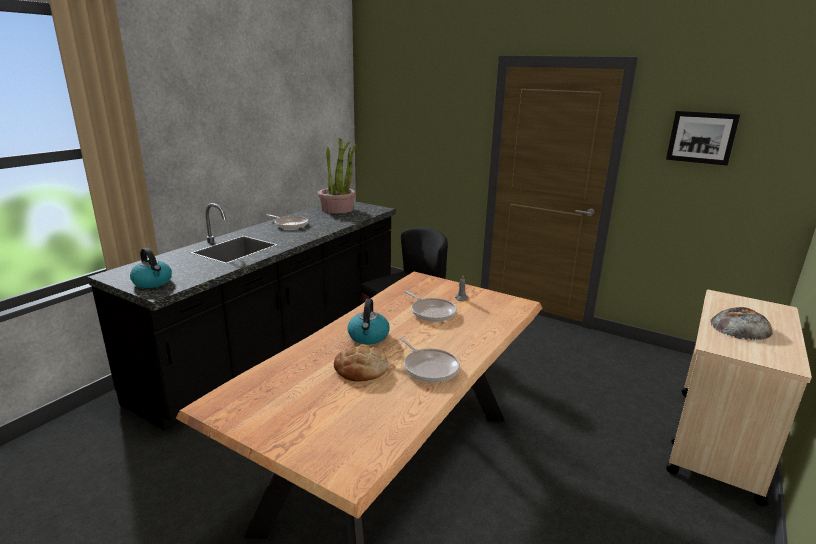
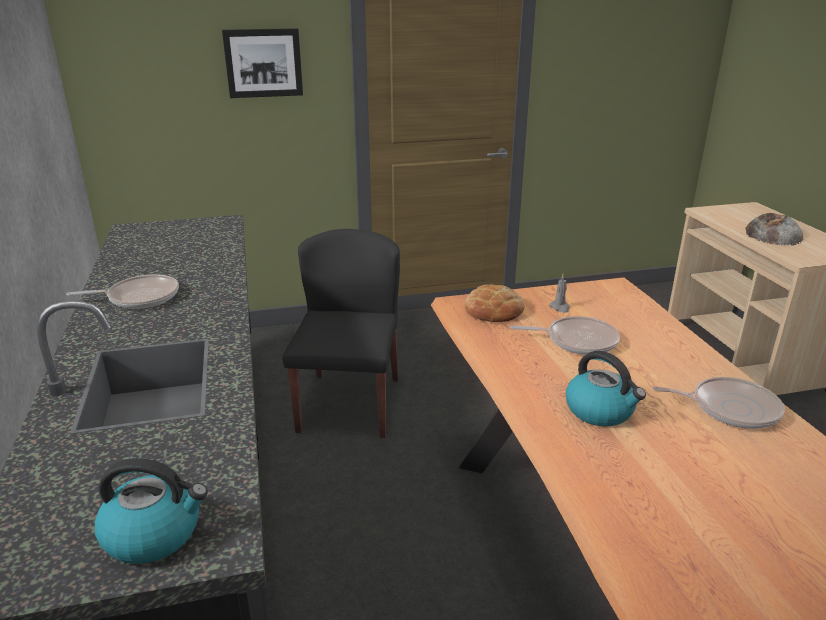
camera: 45 degrees left, 5 degrees up
(337, 209) = (155, 243): potted plant -> none
(361, 368) = (690, 456): bread -> bread (493, 310)
(701, 137) = (613, 37): picture -> picture (263, 63)

